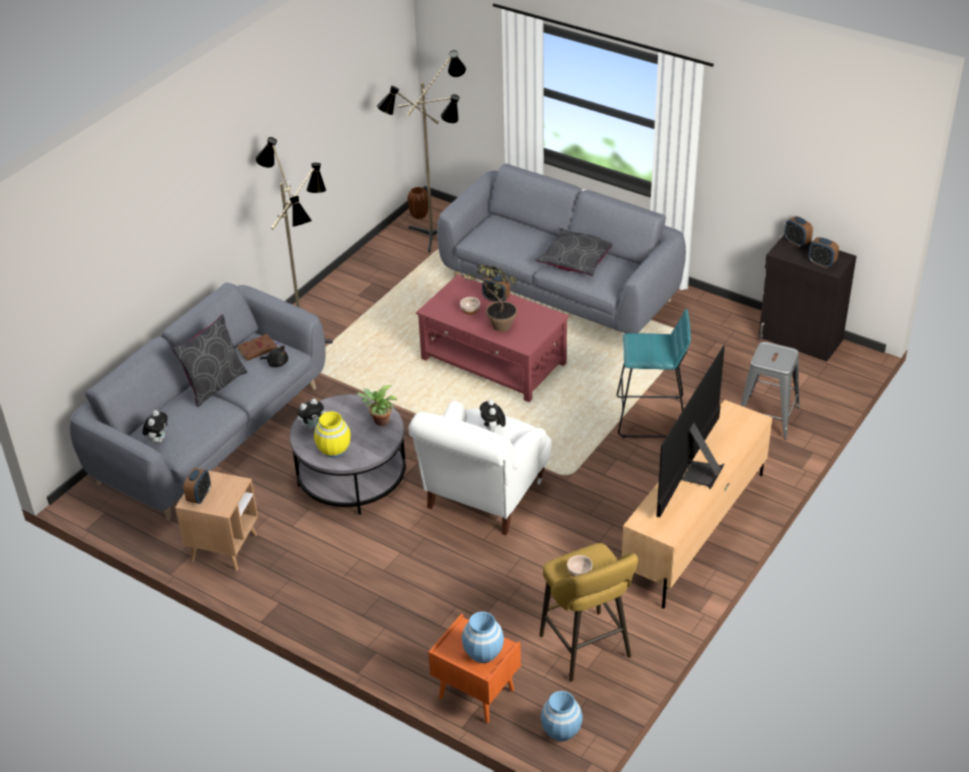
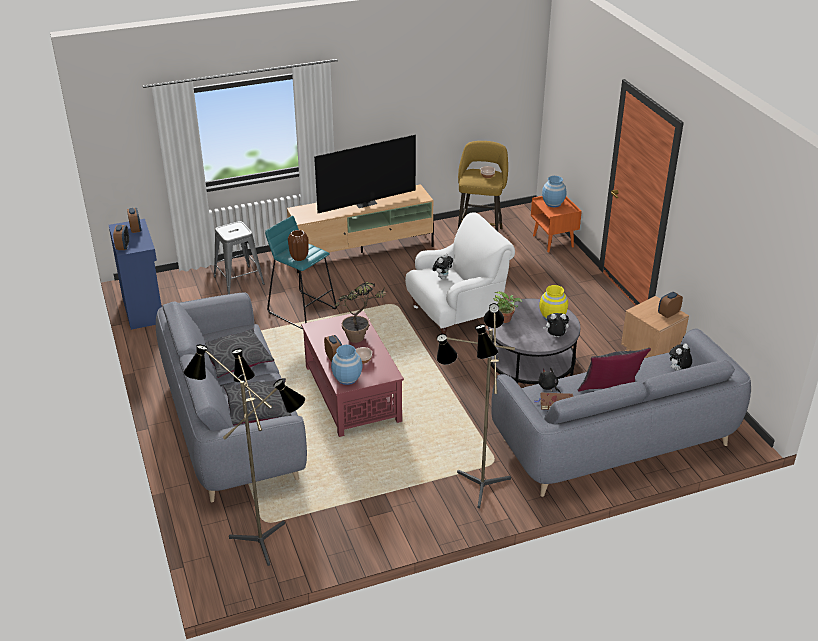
camera: 145 degrees left, 5 degrees down
(419, 215) = (241, 577): brown vase -> brown vase (299, 258)
(502, 234) = (258, 409): none -> grey pillow
(561, 730) = (525, 216): blue vase -> blue vase (347, 378)
(800, 339) = (144, 309): black cabinet -> blue cabinet

